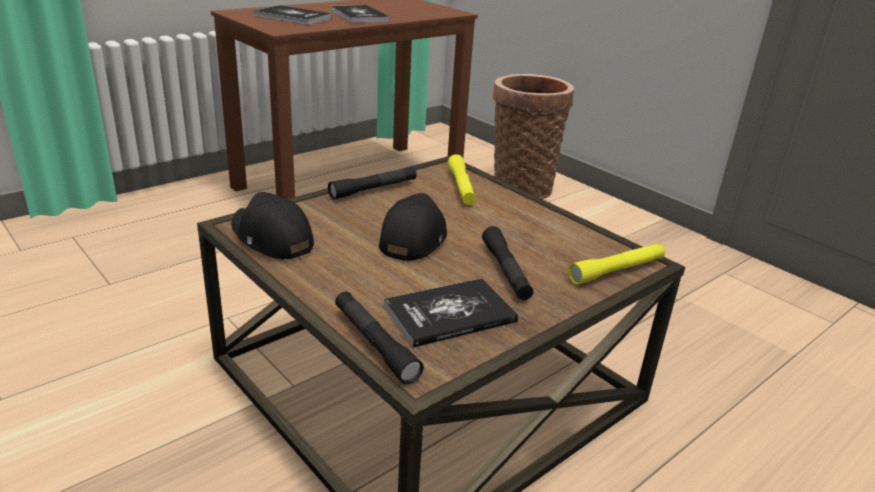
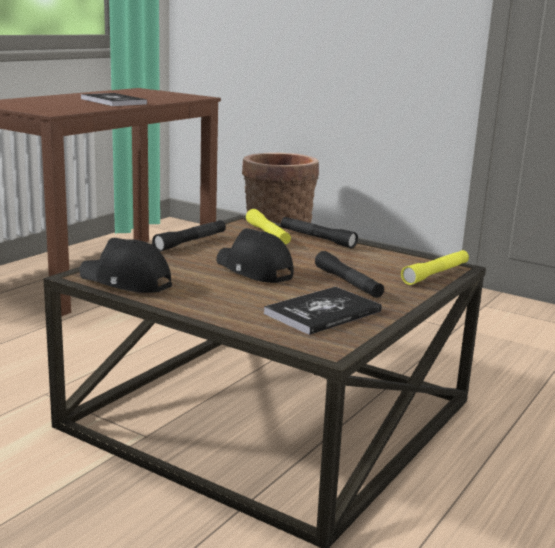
camera: 15 degrees left, 10 degrees down
(293, 17) = (51, 104): book -> none
(374, 343) = (276, 335): black flashlight -> black flashlight (317, 238)
(413, 238) = (253, 270): black cap -> black cap turned 45 degrees counterclockwise

